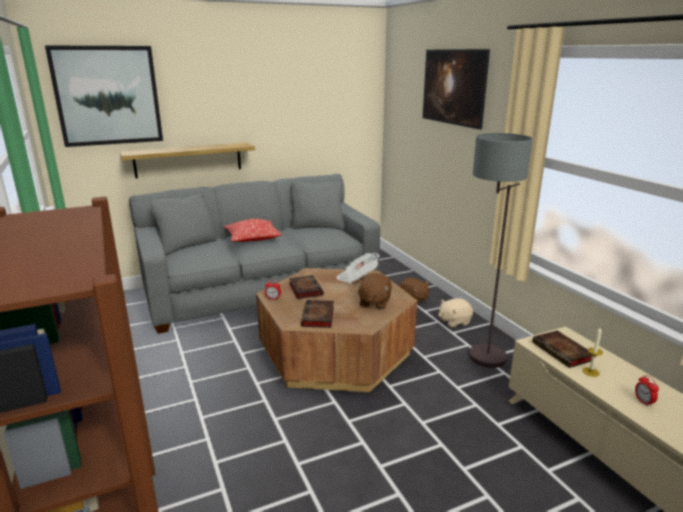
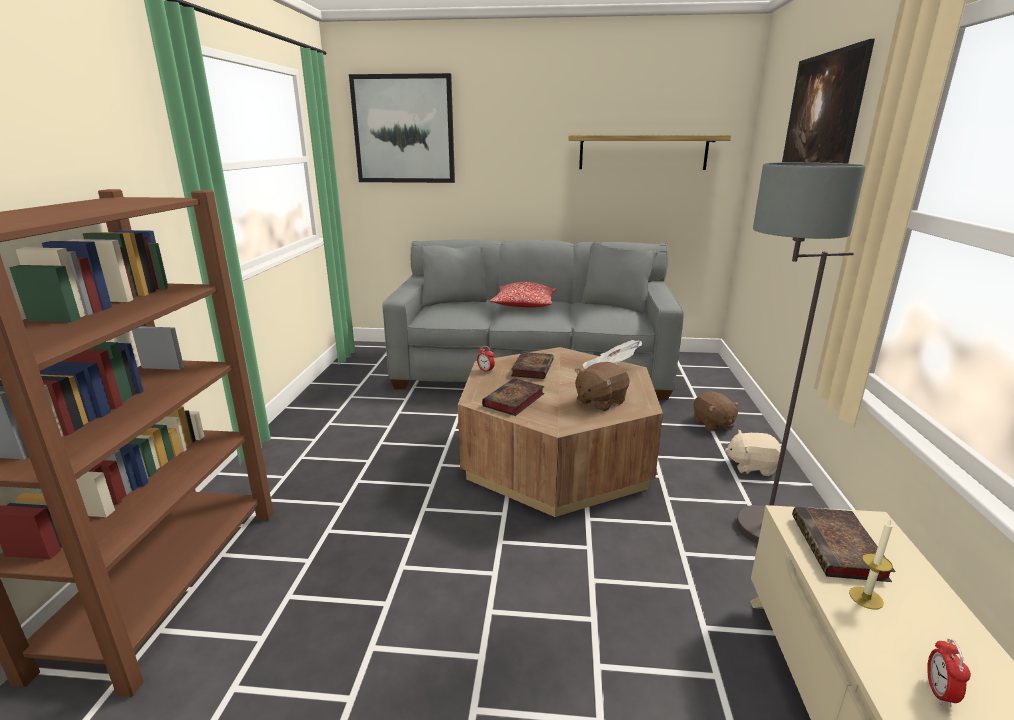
camera: 30 degrees right, 0 degrees up
(188, 160) = (480, 207): shelf -> shelf (643, 152)

